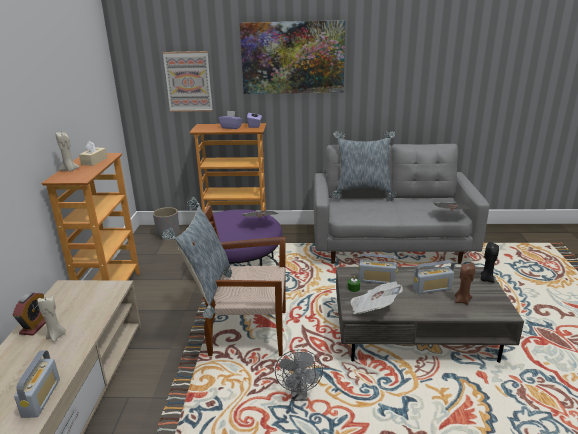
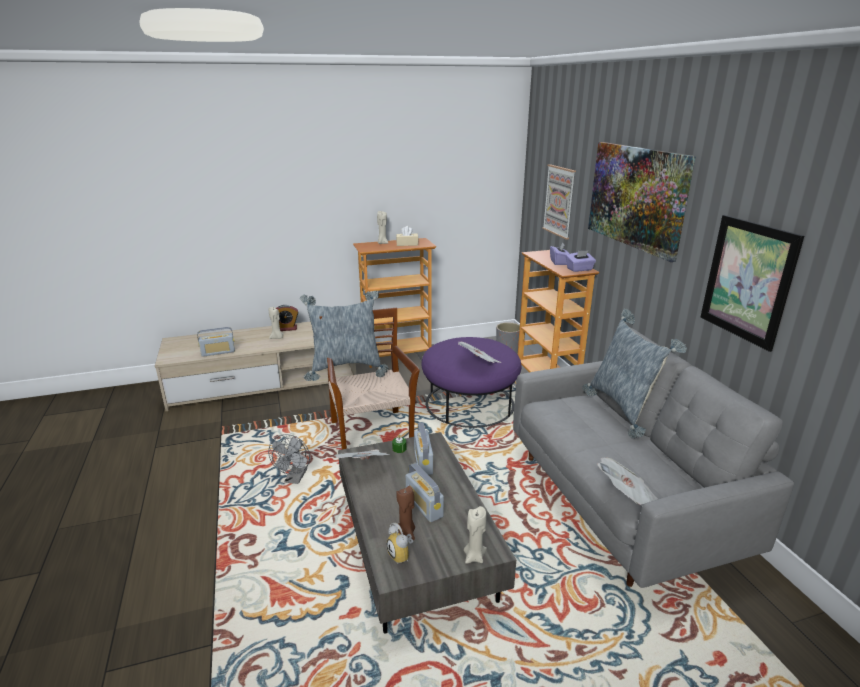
camera: 70 degrees right, 0 degrees up
(299, 395) = (295, 479): grey fan -> grey fan turned 60 degrees counterclockwise
(402, 85) = (747, 281): none -> picture
(486, 279) = (474, 557): black candle -> beige candle
(486, 306) = (402, 555): none -> alarm clock

